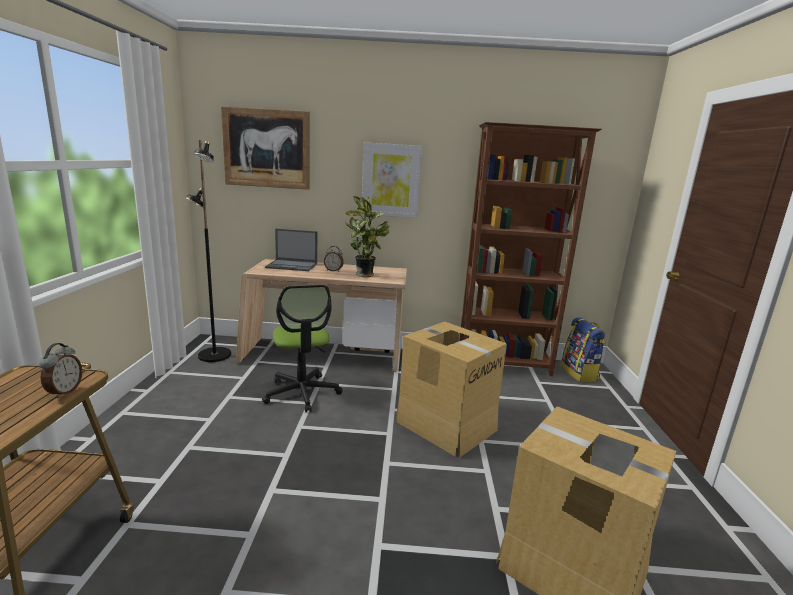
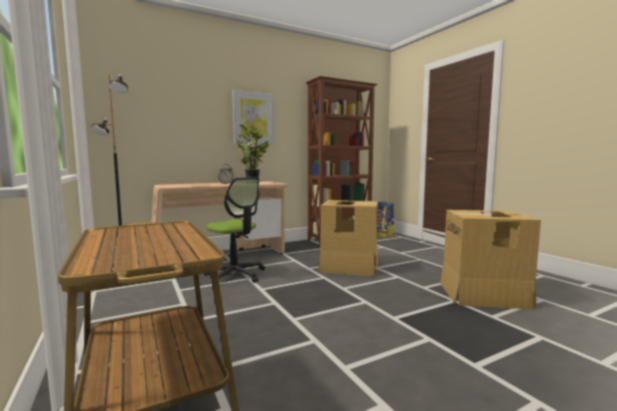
camera: 30 degrees left, 10 degrees down
(64, 391) = (181, 228): alarm clock -> none
(267, 148) = (153, 92): picture -> none
(292, 266) = (189, 184): laptop -> none

